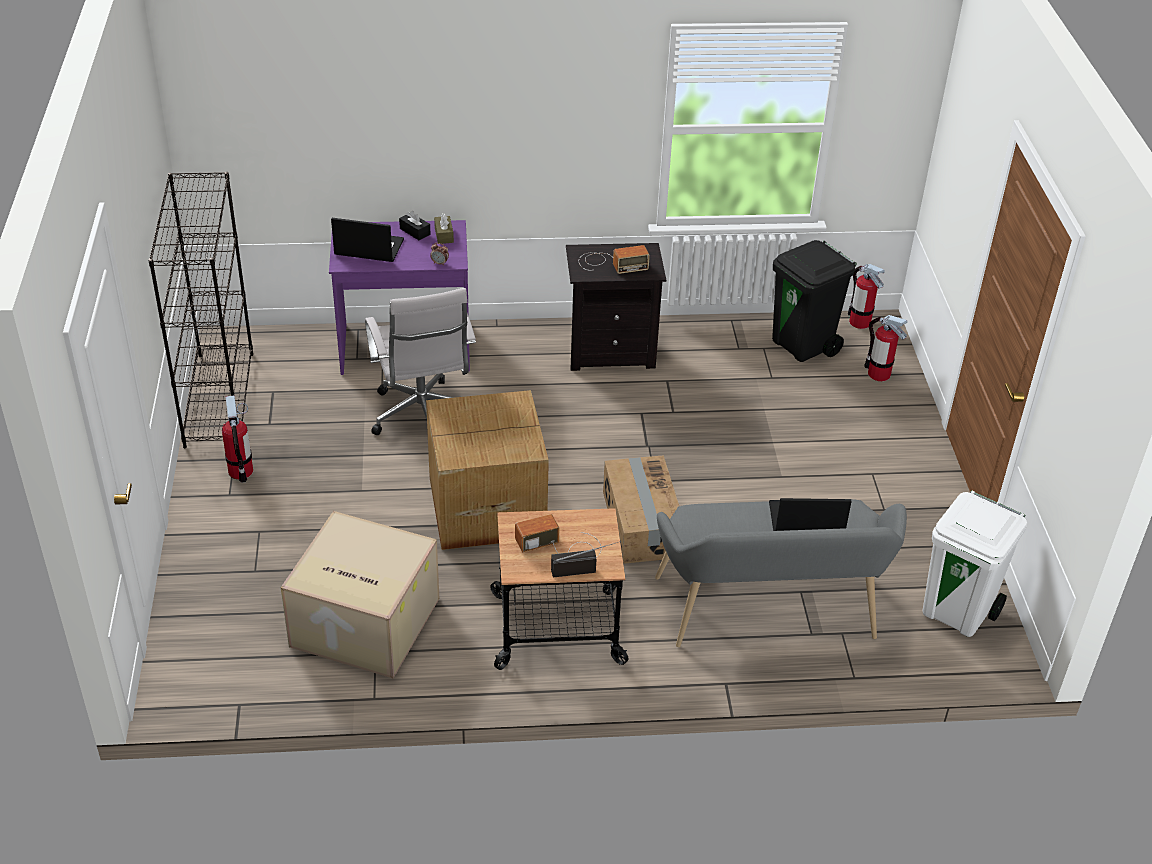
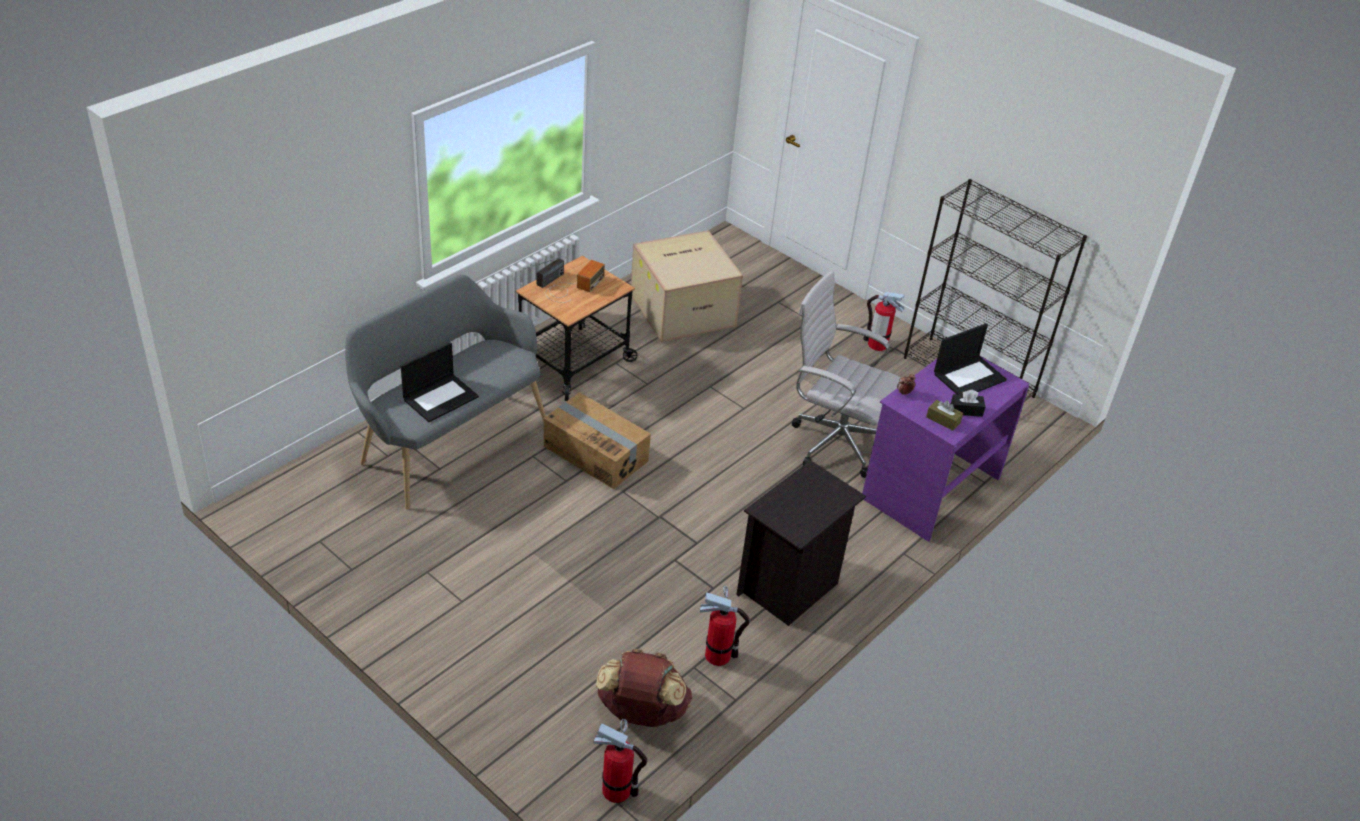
camera: 135 degrees right, 0 degrees up
(485, 506) = (709, 406): cardboard box -> none
(610, 263) = (806, 498): radio -> none
(803, 346) = (641, 712): black trash can -> brown backpack
(878, 374) = (541, 725): fire extinguisher -> fire extinguisher (718, 655)
(957, 612) = (311, 517): white trash can -> none

